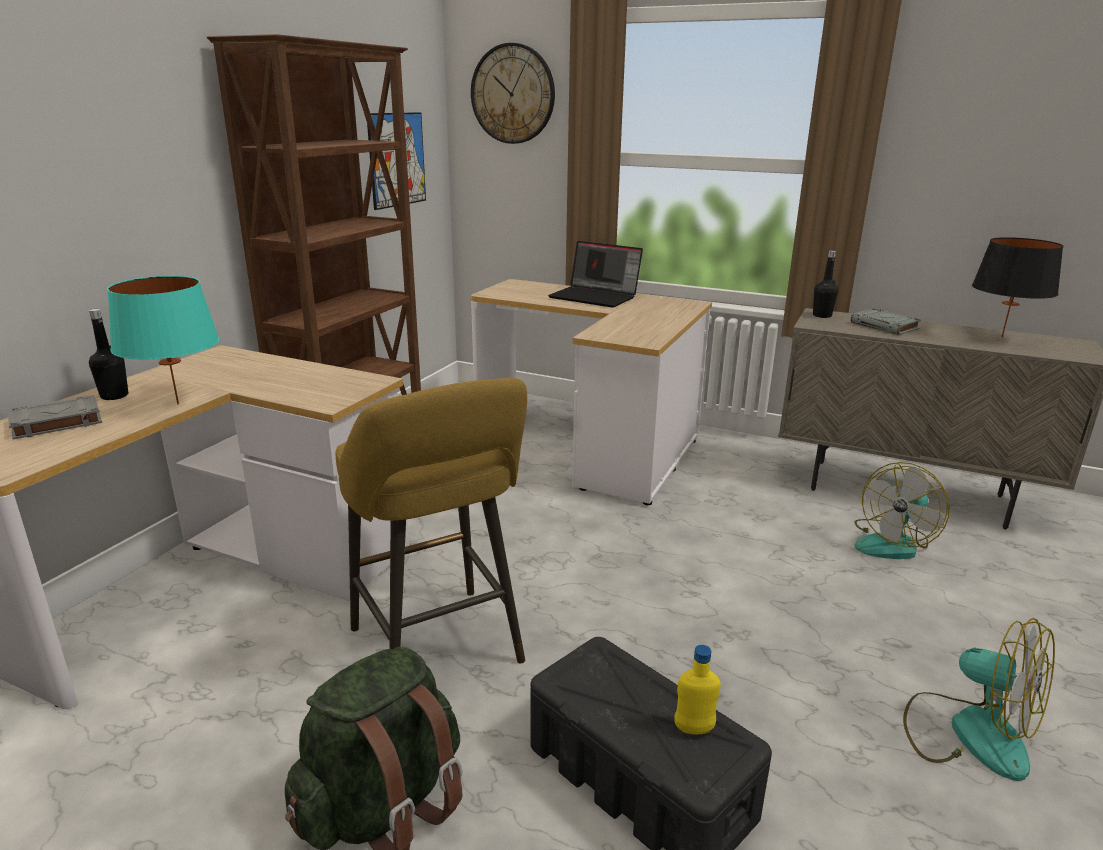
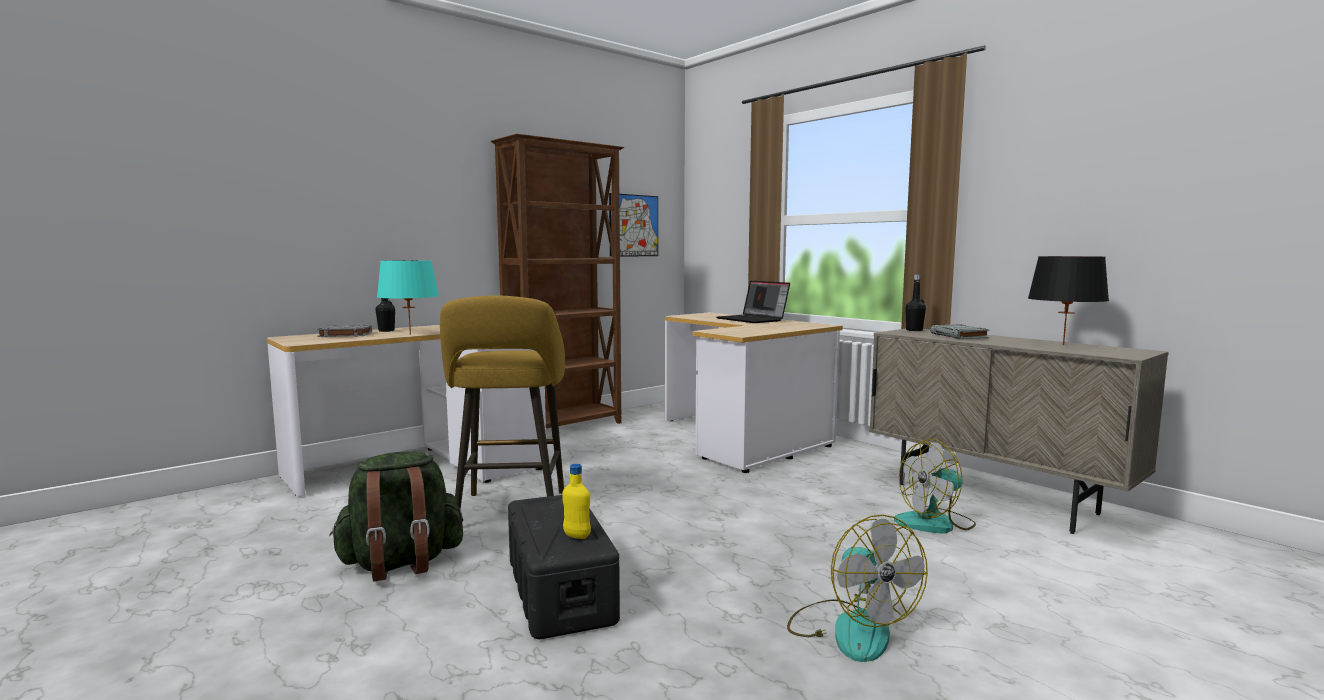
camera: 25 degrees right, 15 degrees down
(513, 94) = (722, 182): wall clock -> none

